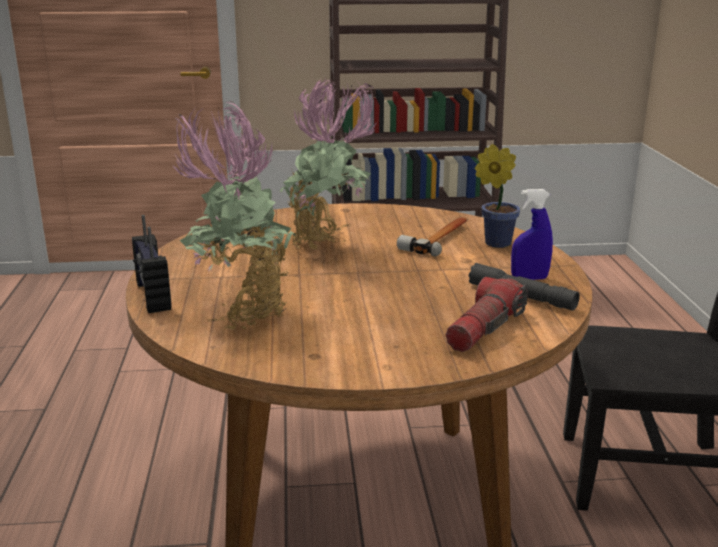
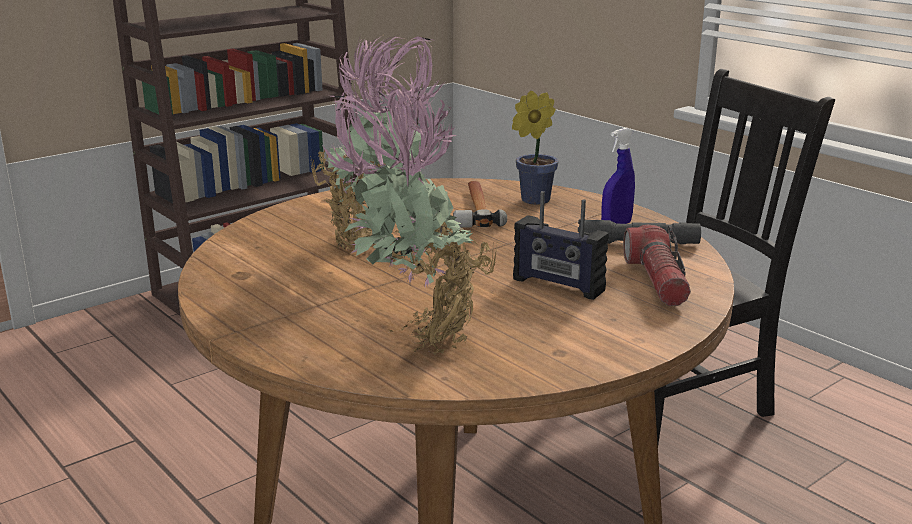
camera: 35 degrees left, 0 degrees up
(152, 296) = (277, 349): radio -> radio (557, 285)

